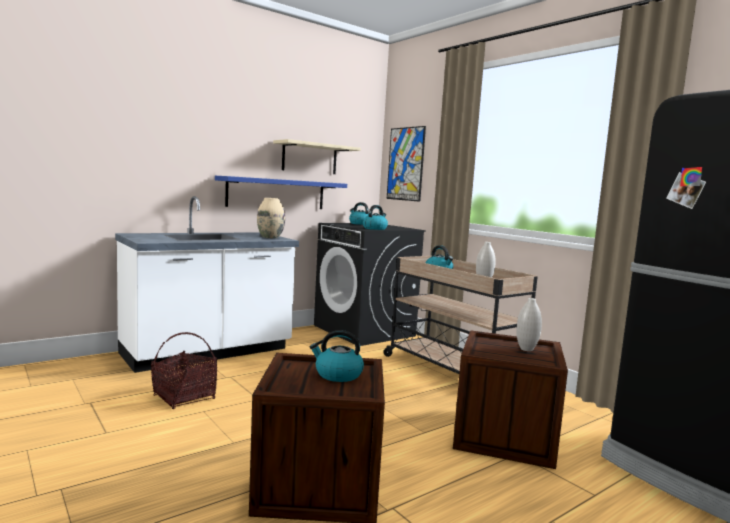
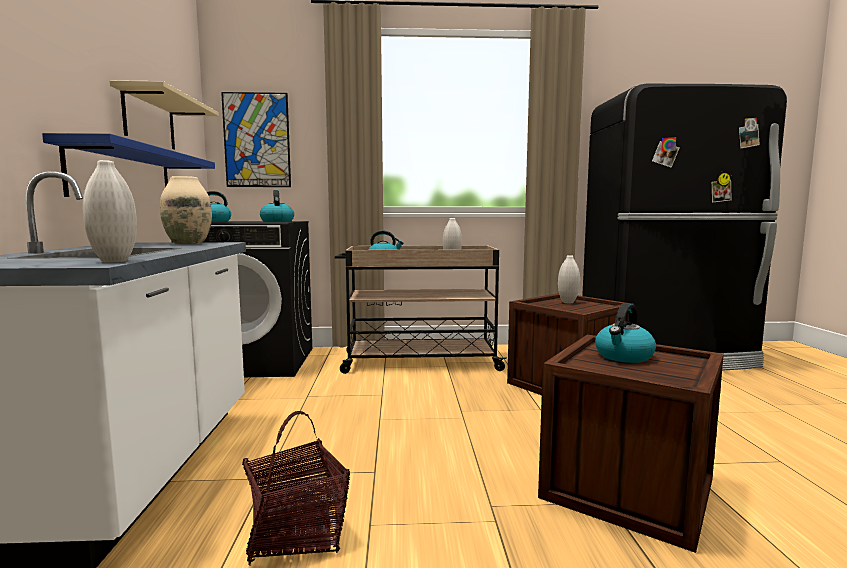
camera: 55 degrees left, 0 degrees up
(159, 241) = (114, 261): none -> white vase

